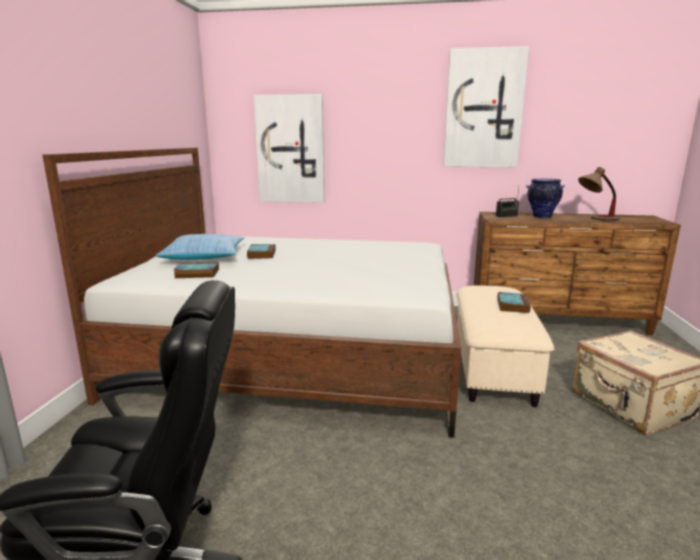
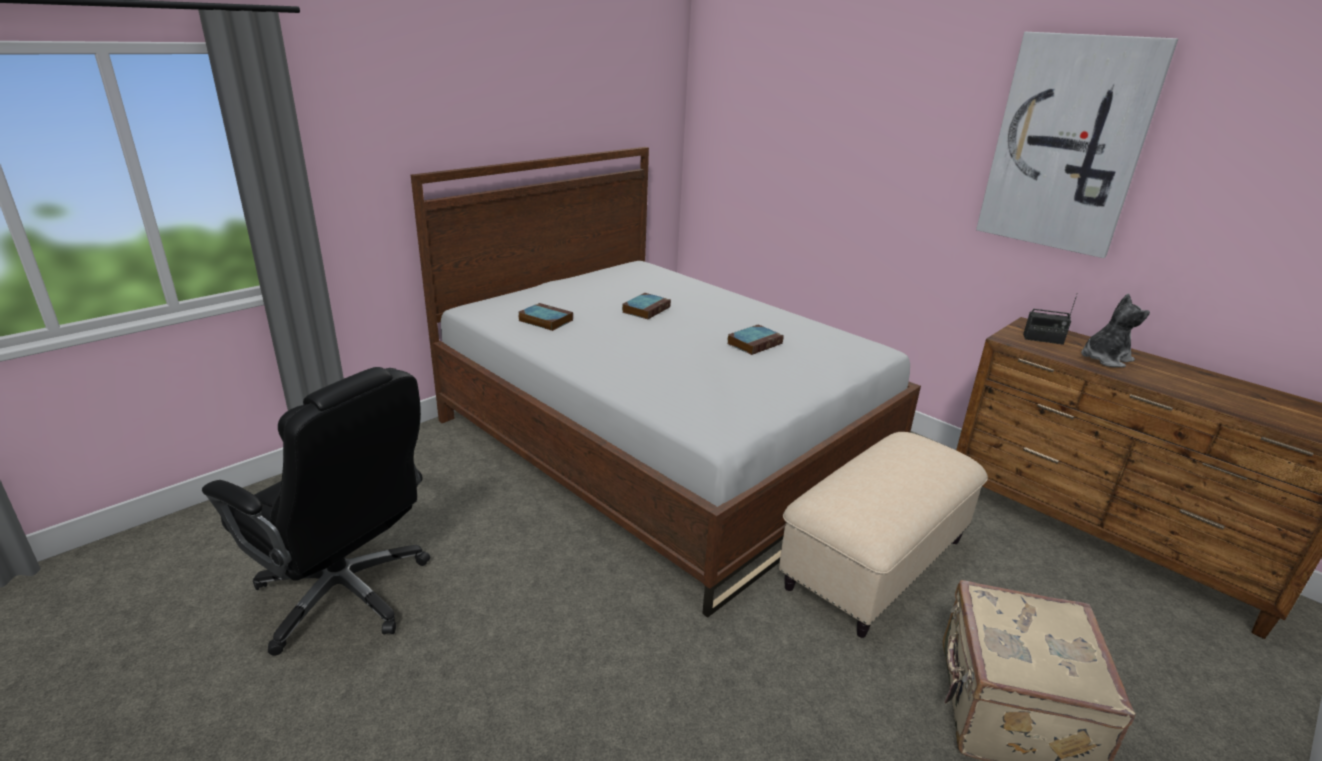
camera: 35 degrees right, 10 degrees up
(204, 256) = (587, 296): pillow -> none
(290, 149) = (772, 161): picture -> none
(512, 305) = (905, 487): book -> book (755, 343)
(541, 217) = (1104, 358): vase -> plush toy
(595, 220) = (1200, 394): table lamp -> none

